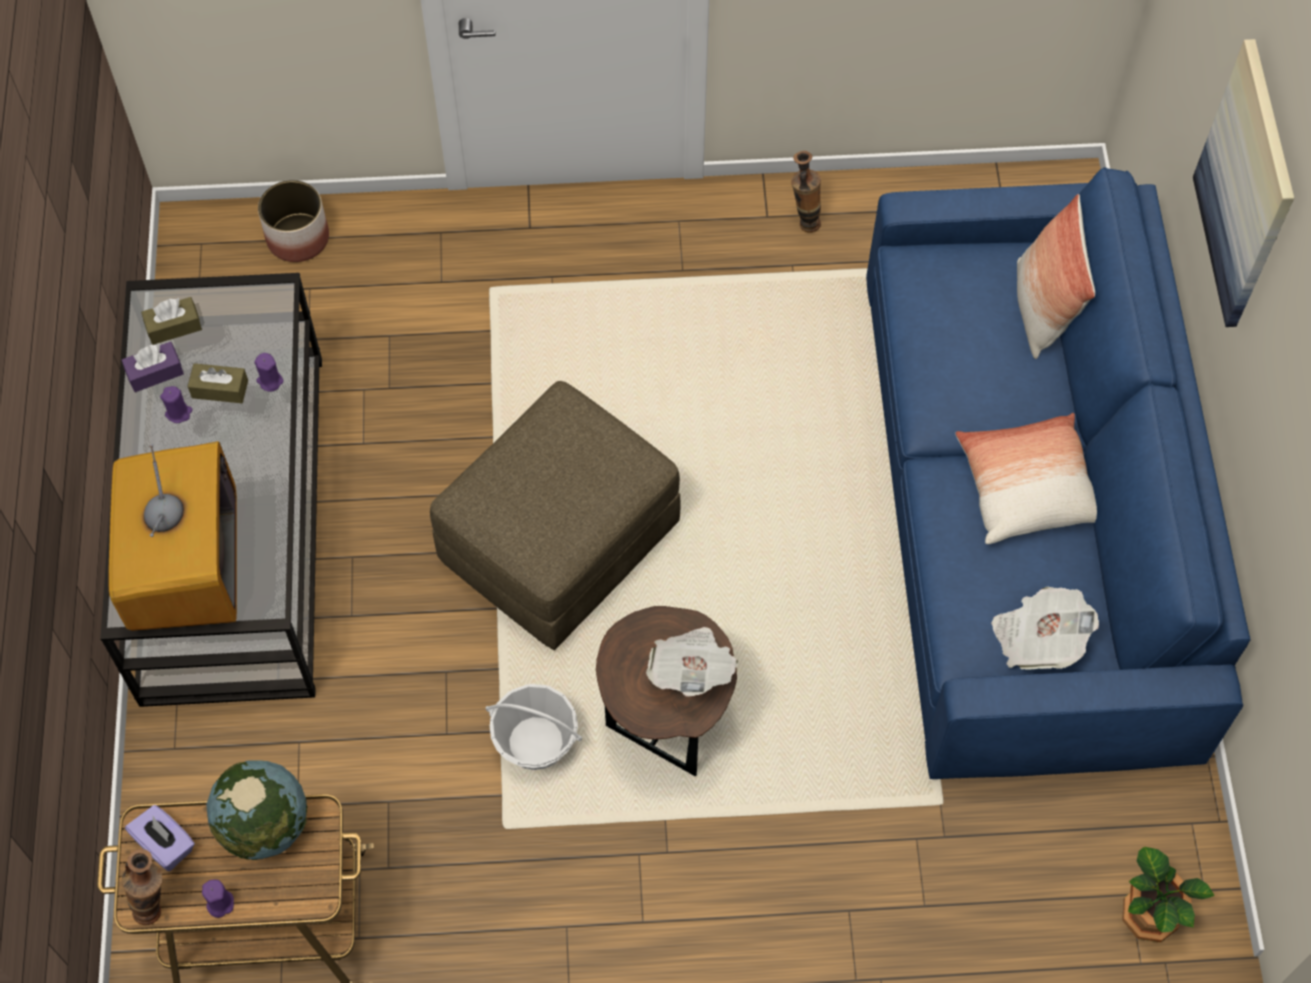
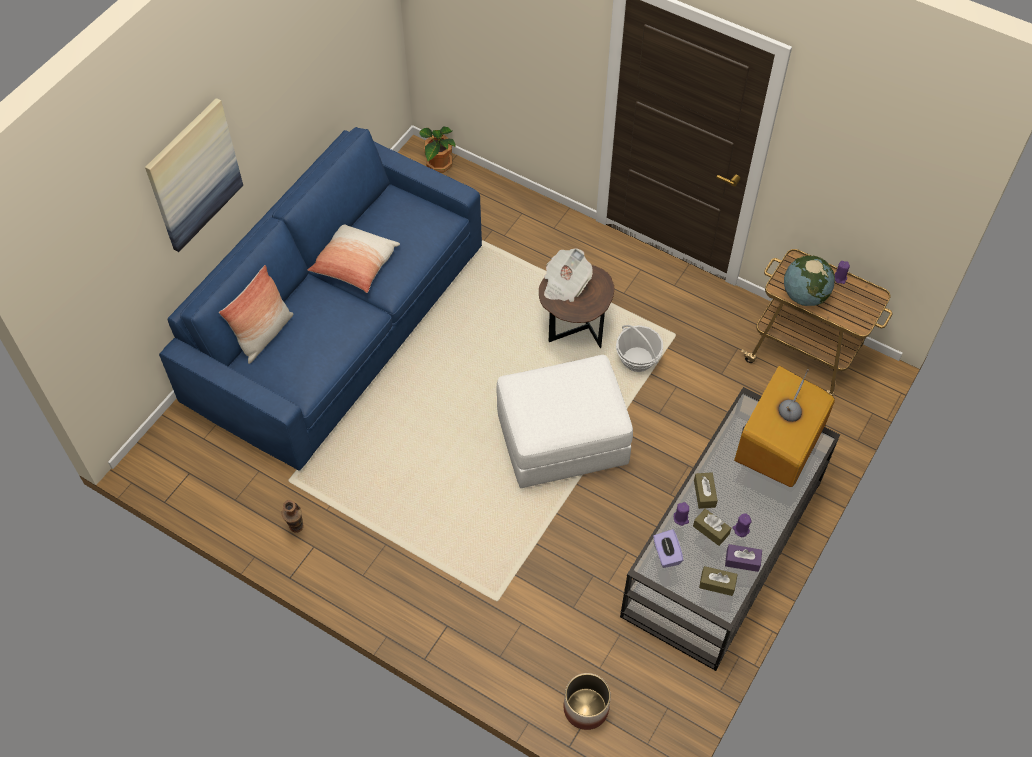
camera: 145 degrees left, 5 degrees down
(156, 907) = (869, 291): vase -> none
(165, 844) = (853, 313): purple tissue box -> purple tissue box (666, 554)
(257, 433) = (704, 493): none -> brown tissue box
(559, 543) = (562, 439): brown ottoman -> white ottoman
(1038, 638) = (411, 207): newspaper -> none

